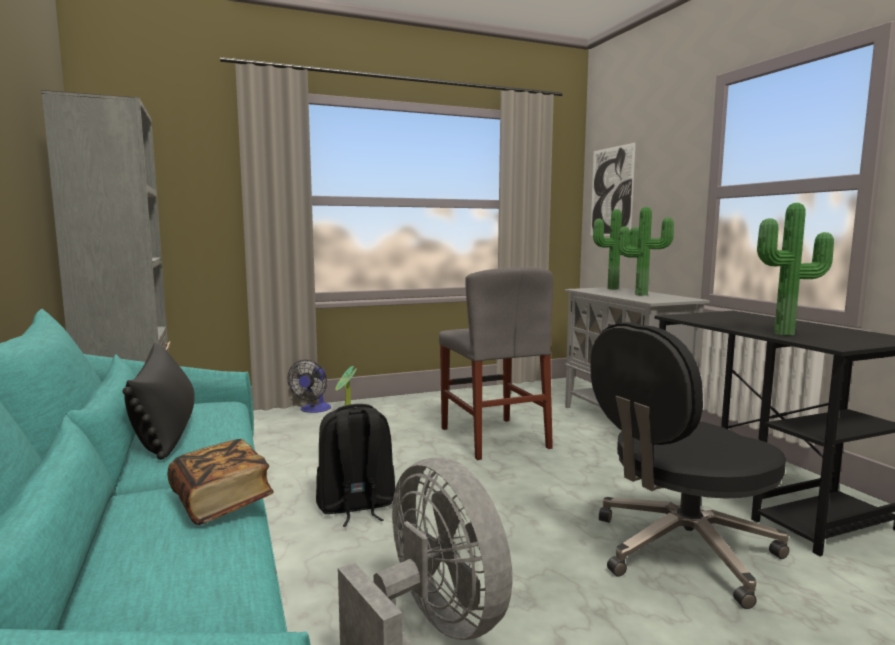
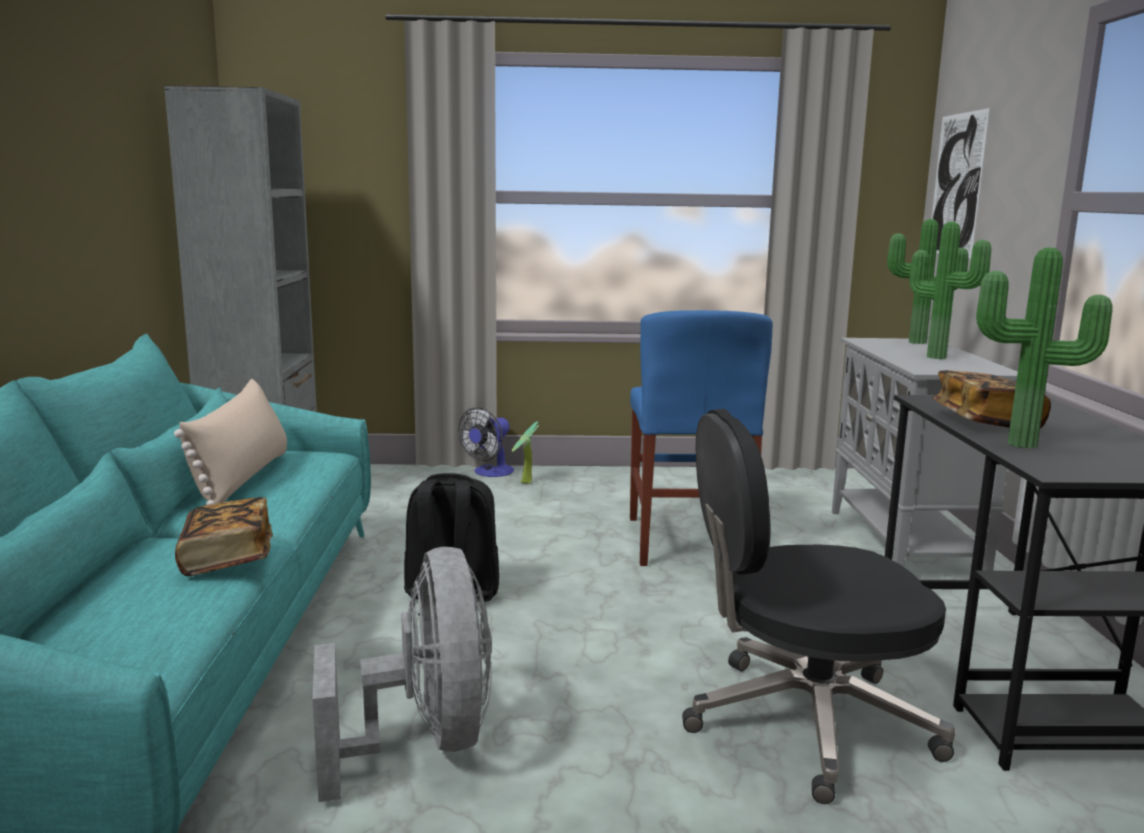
camera: 20 degrees right, 5 degrees up
(166, 430) = (242, 477): black pillow -> beige pillow
(493, 438) = (688, 540): grey chair -> blue chair
(737, 324) = (985, 421): none -> book

